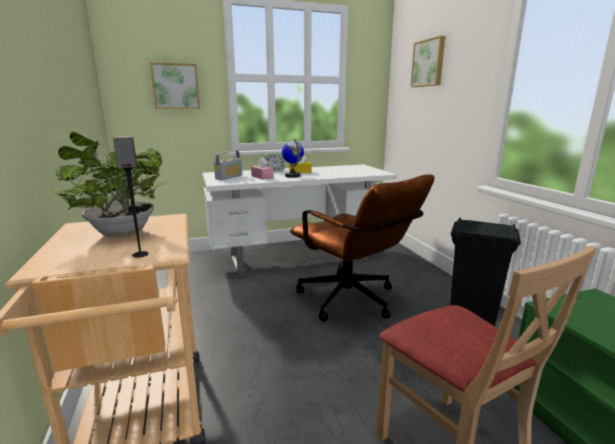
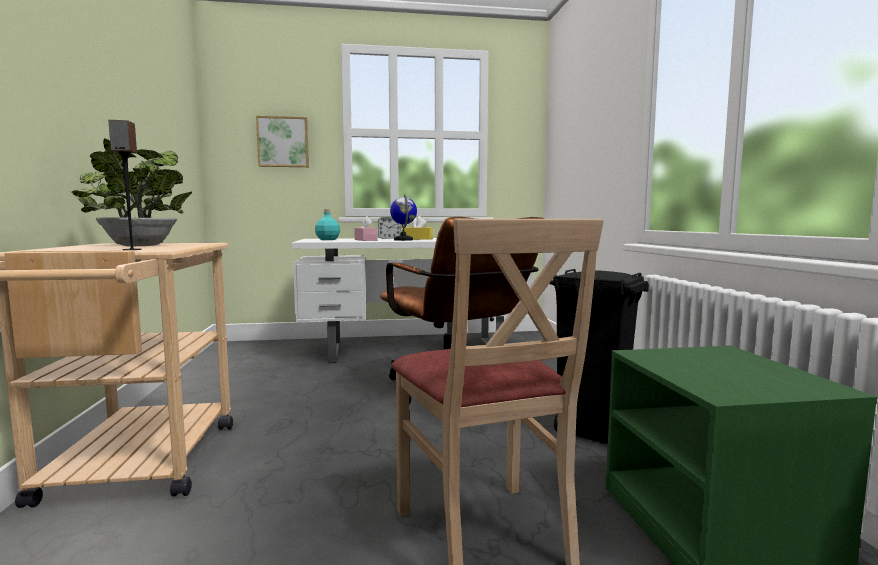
camera: 10 degrees right, 10 degrees down
(229, 177) = (328, 239): radio -> turquoise bottle
(429, 63) = (579, 106): picture -> none

